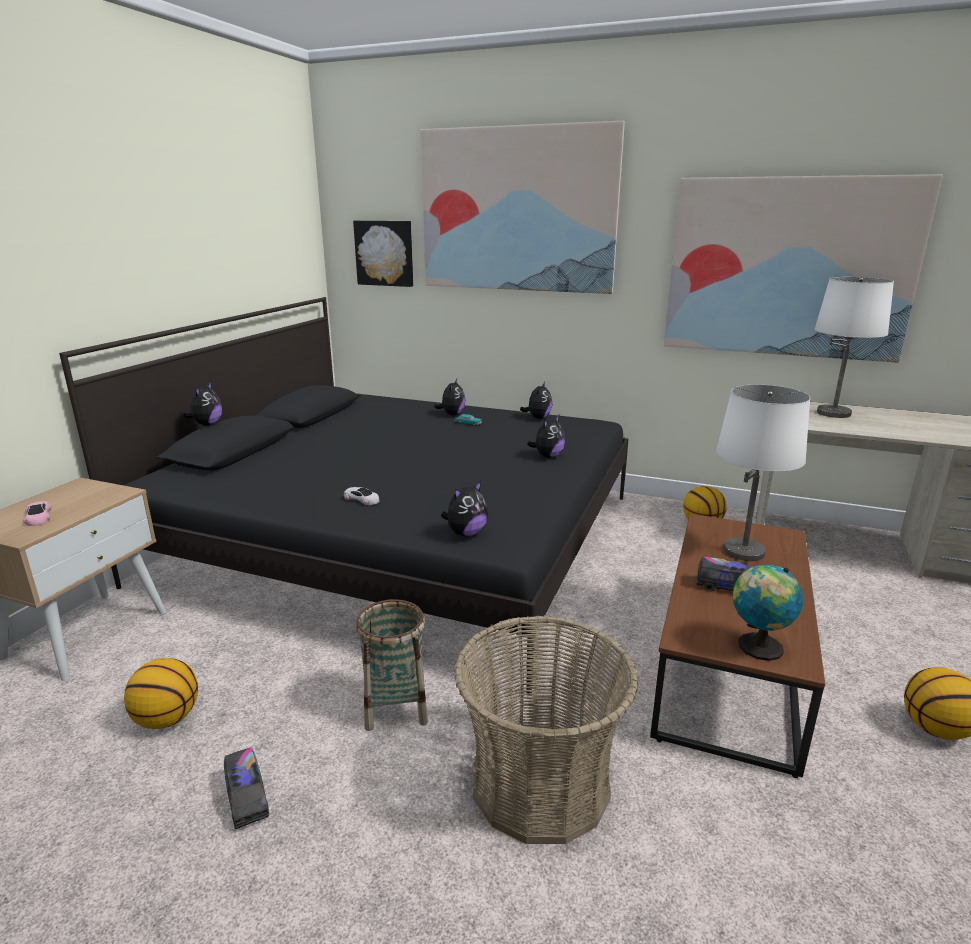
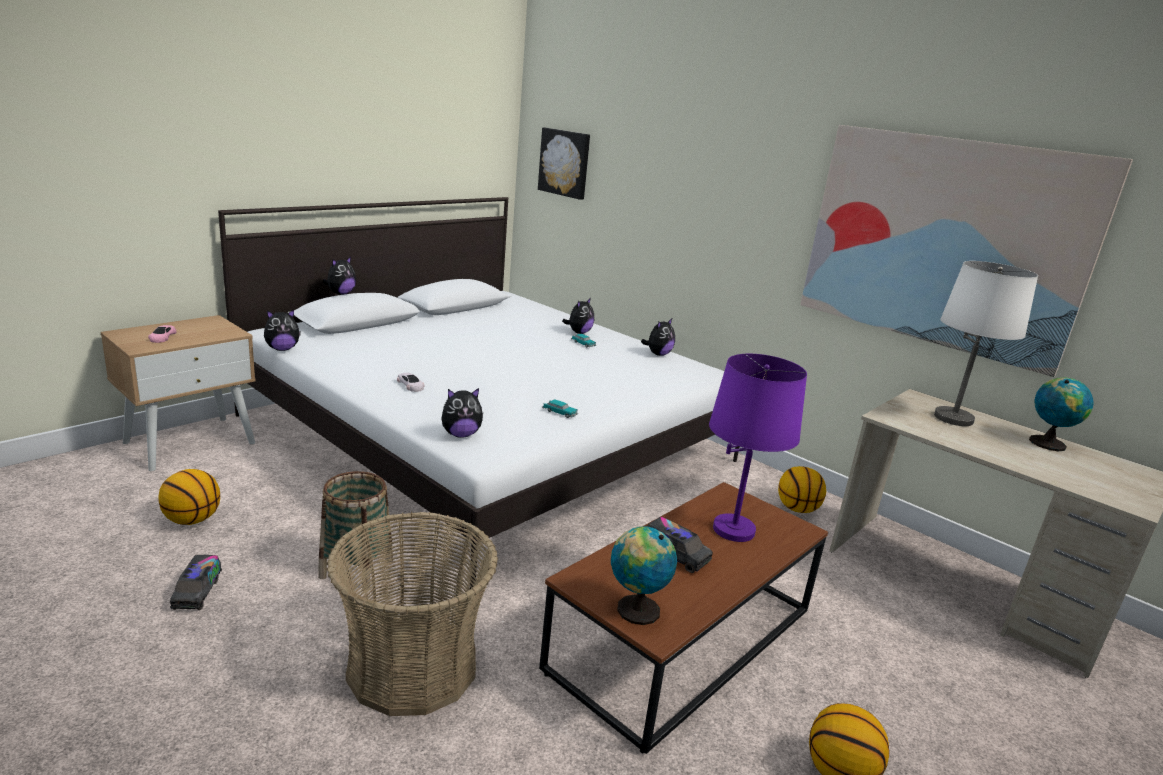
camera: 20 degrees right, 0 degrees up
(402, 537) = (488, 438): black bed -> white bed
(517, 210) = (683, 138): picture -> none
(525, 488) = (560, 412): none -> toy car
(548, 456) = (620, 390): plush toy -> plush toy (282, 349)
(743, 551) = (733, 529): white table lamp -> purple table lamp
(909, 416) = (1048, 443): none -> globe

